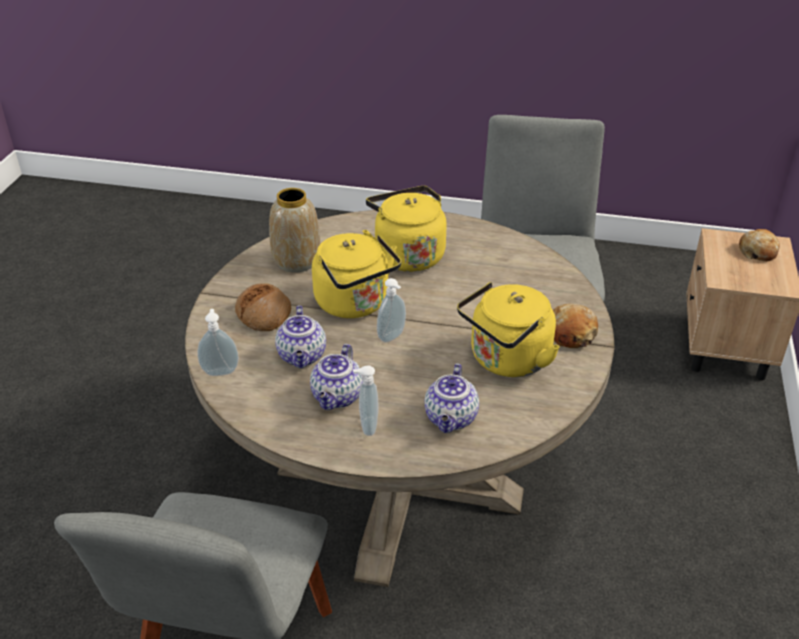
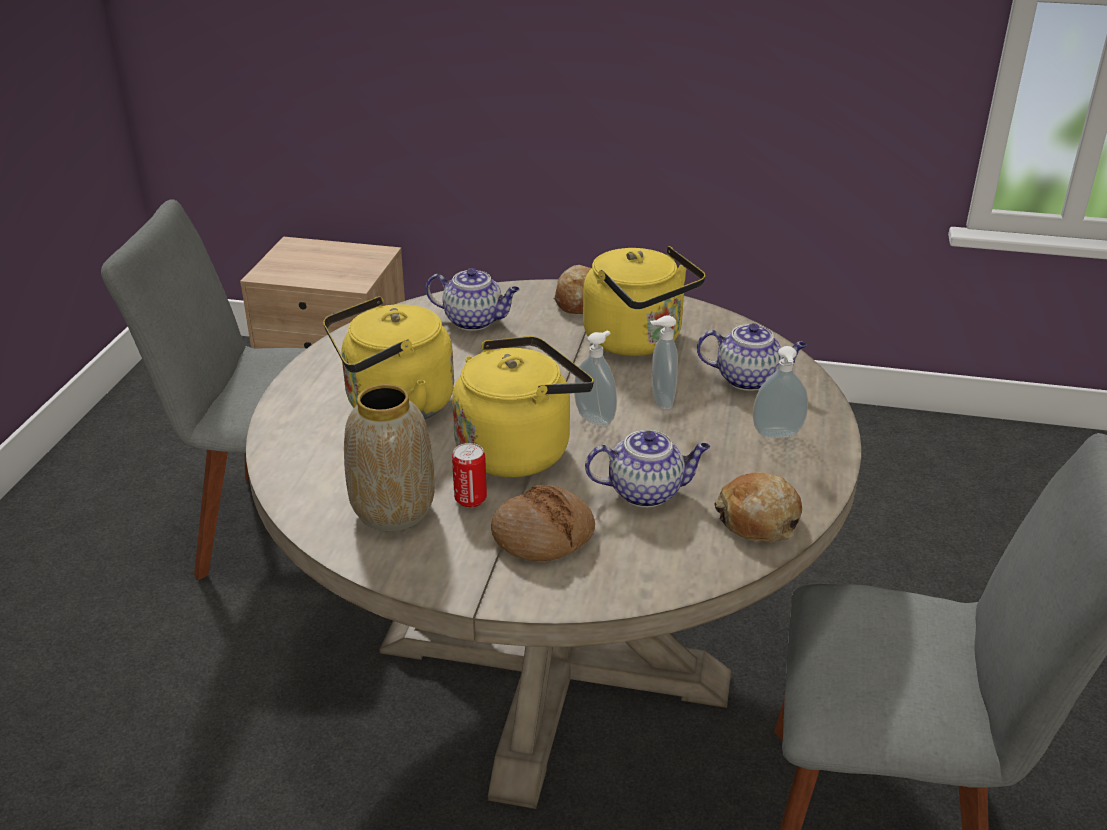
camera: 90 degrees left, 5 degrees down
(220, 371) = (690, 569): soap dispenser -> soap dispenser (660, 401)
(303, 287) = (470, 499): none -> can
(337, 397) = (729, 459): teapot -> teapot (475, 321)
(757, 251) = (305, 256): bread -> bread (758, 520)

